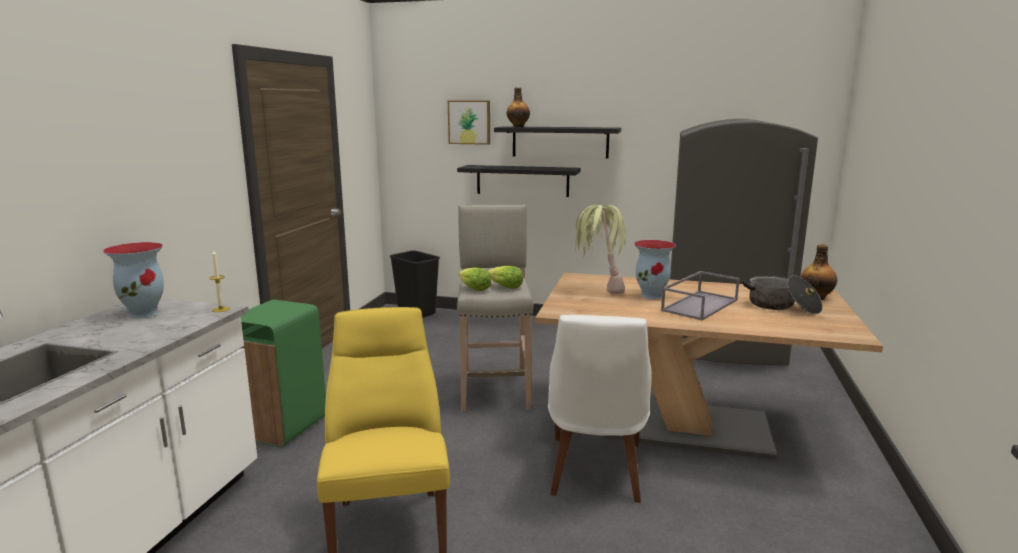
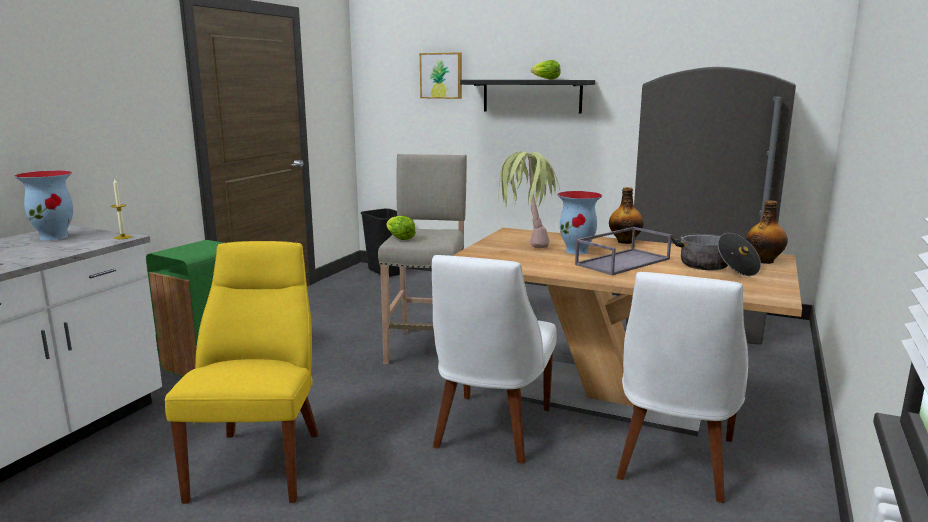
camera: 10 degrees right, 0 degrees up
(504, 287) = (432, 238): lettuce -> lettuce (545, 79)
(518, 126) = (487, 79): bottle -> bottle (625, 241)
(522, 180) = (493, 137): black shelf -> none
(768, 486) = (674, 461): none -> white chair

